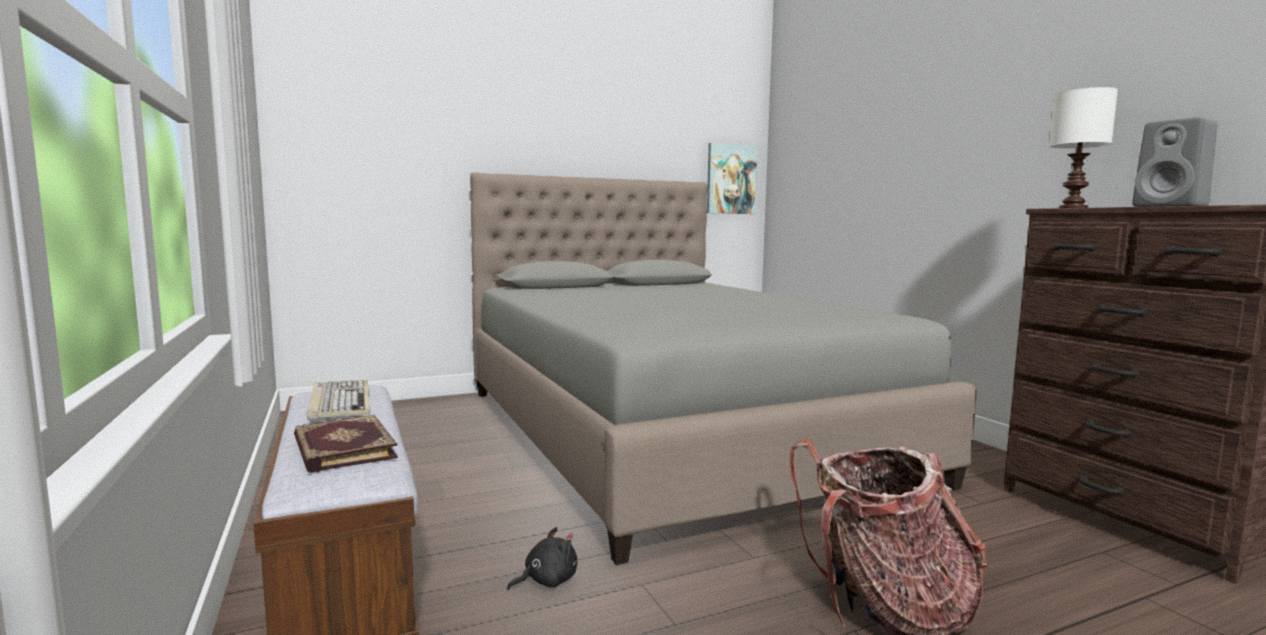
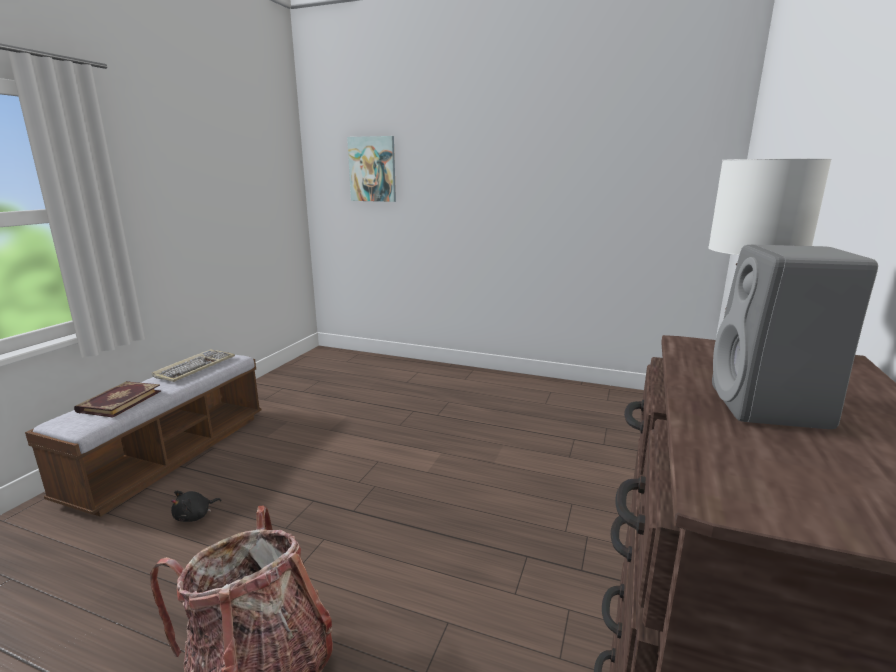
camera: 45 degrees right, 10 degrees up
(547, 581) = (195, 516): black plush toy -> black plush toy turned 120 degrees clockwise
(670, 432) = (470, 441): grey bed -> none
(731, 179) = (685, 196): picture -> picture (372, 169)

